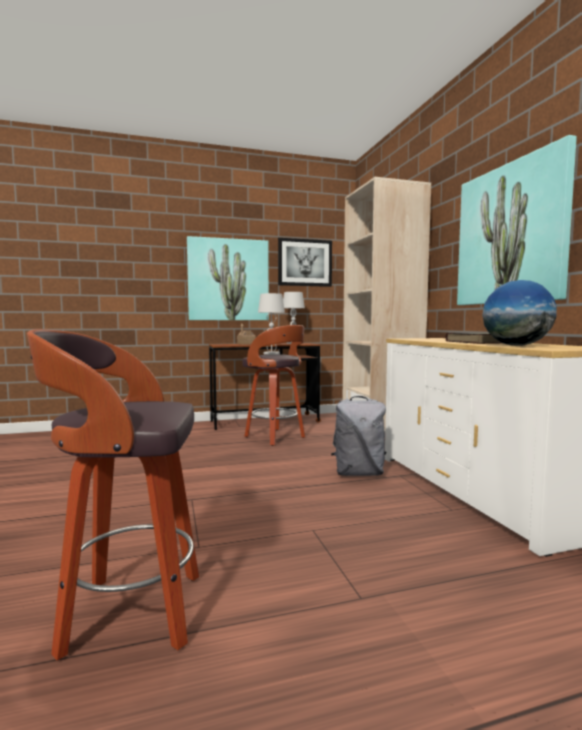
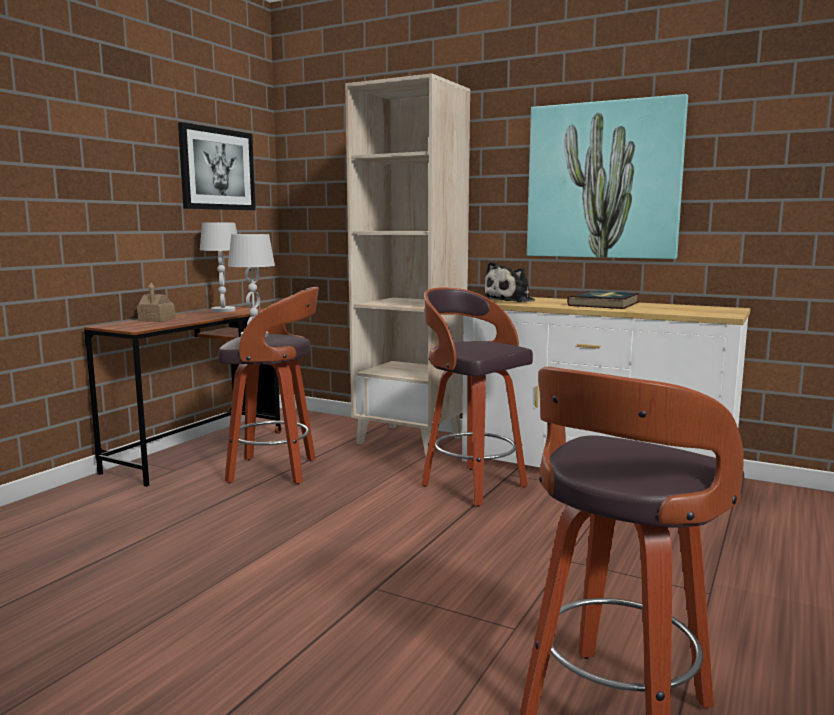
camera: 45 degrees left, 5 degrees up
(228, 280) = (106, 199): picture -> none
(358, 473) = (471, 485): grey backpack -> stool
(425, 339) = (511, 300): none -> plush toy
(516, 345) = (672, 310): globe -> none

